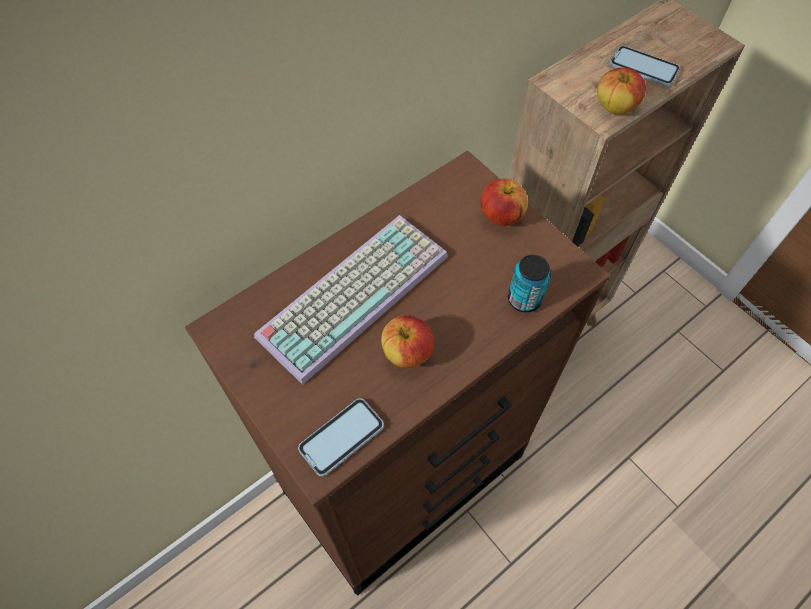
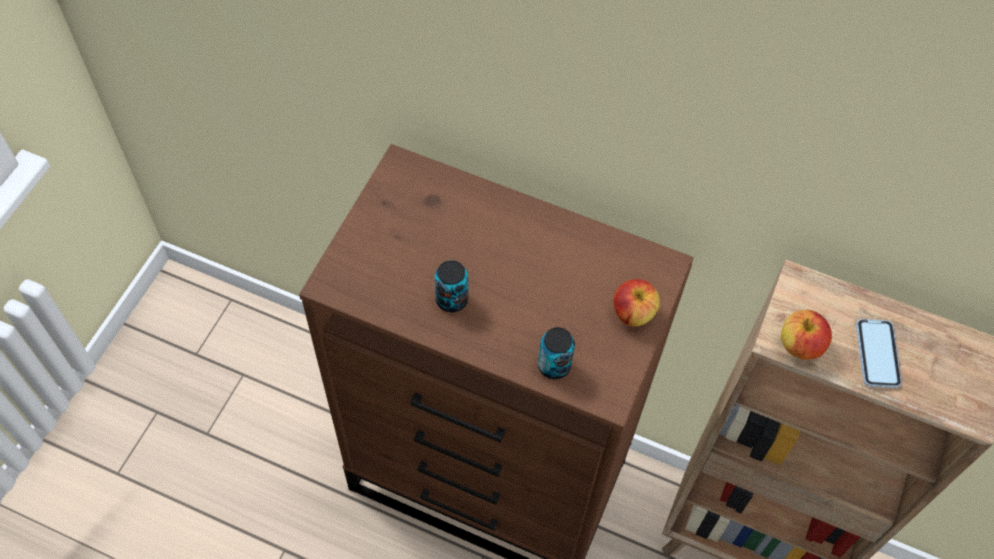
camera: 60 degrees right, 0 degrees up
(341, 437) = (357, 287): phone -> none
(353, 292) = (486, 237): keyboard -> none
(407, 353) = (451, 299): apple -> can

